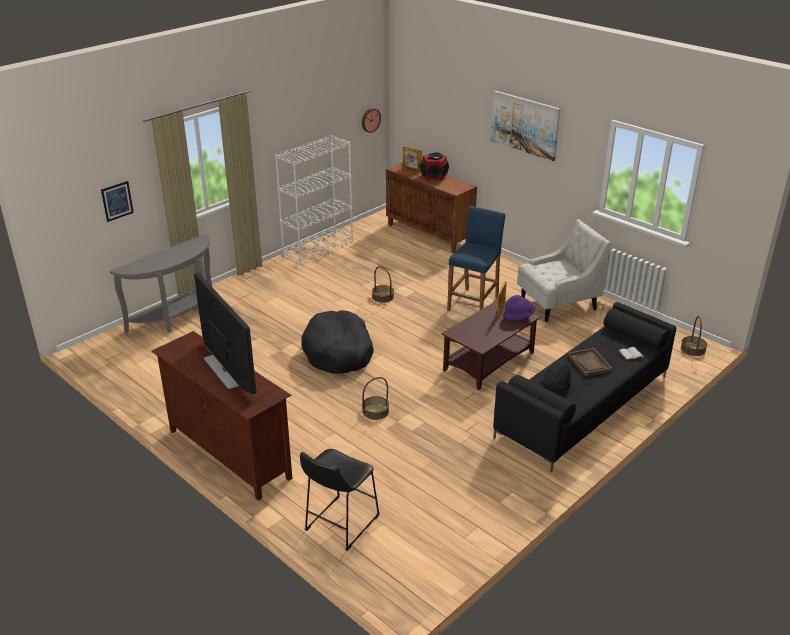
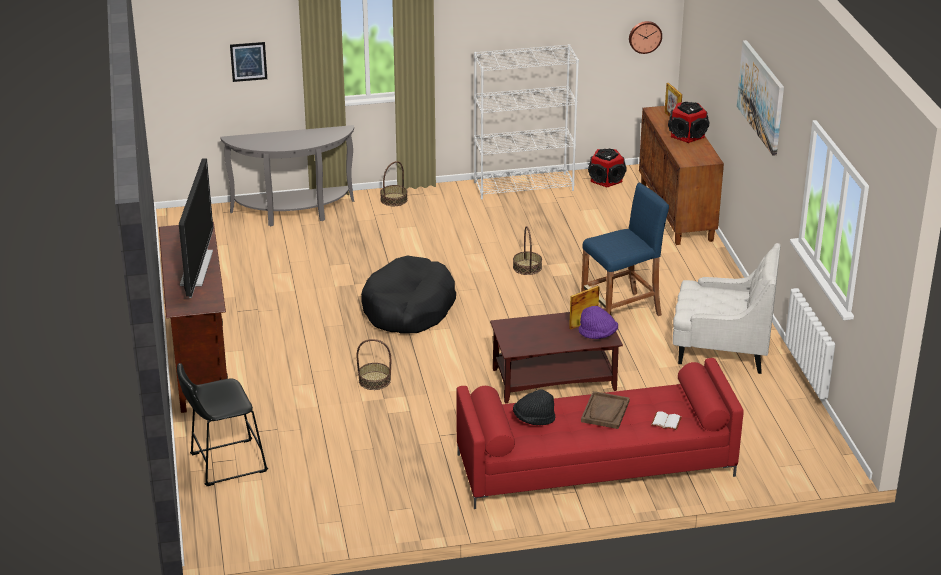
camera: 35 degrees right, 0 degrees up
(365, 228) = (606, 180): none -> speaker
(583, 407) = (594, 466): black sofa -> red sofa
(693, 349) = (817, 462): basket -> basket (394, 199)

